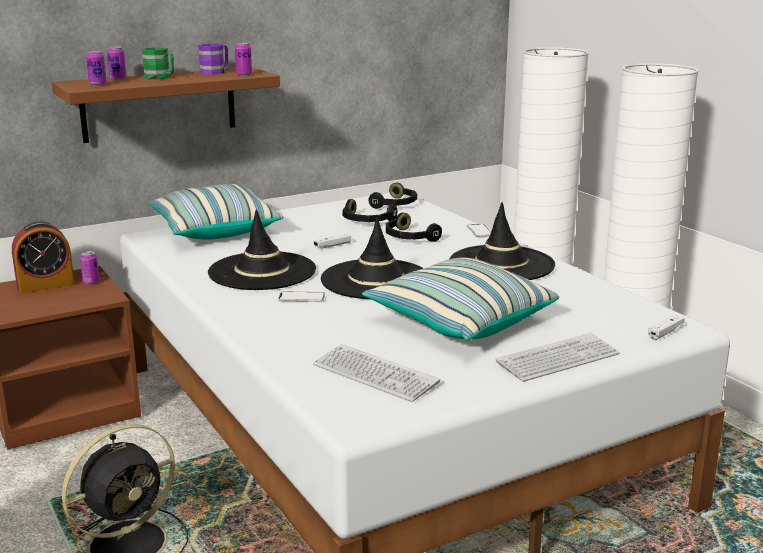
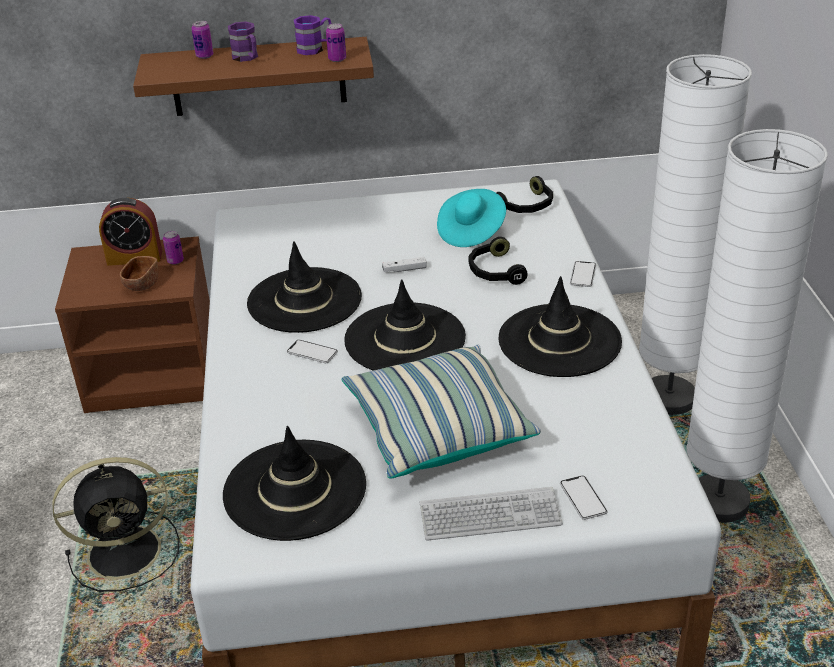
camera: 25 degrees right, 15 degrees up
(69, 299) = (142, 284): none -> brown bowl
(98, 84) = (173, 69): can -> none
(161, 77) = (247, 58): green mug -> purple mug
(214, 230) = (305, 220): pillow -> none
(366, 221) = (471, 232): black headphones -> turquoise hat
(375, 375) = (295, 490): keyboard -> black hat
(617, 338) = (583, 498): none -> phone
(665, 332) = (645, 503): white game controller -> none

